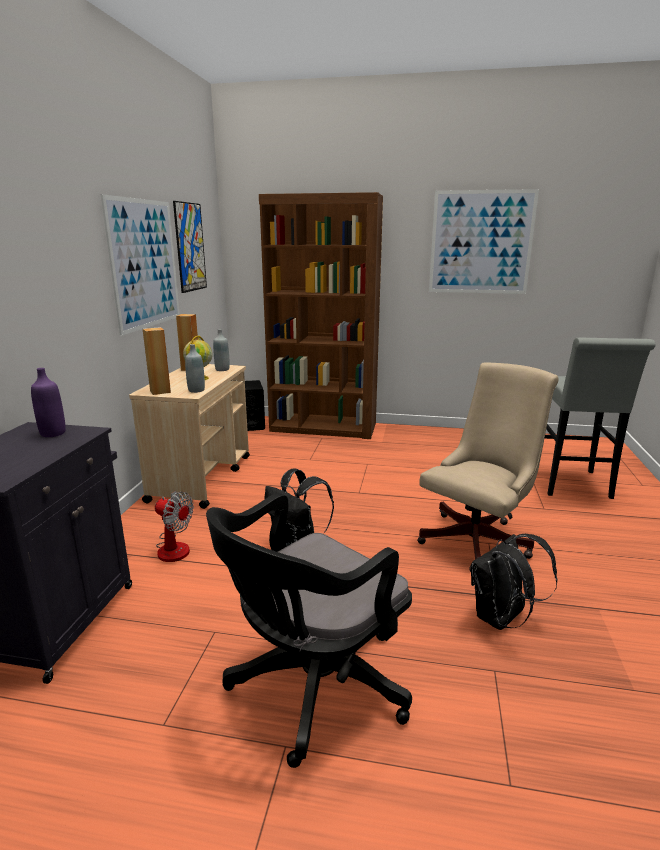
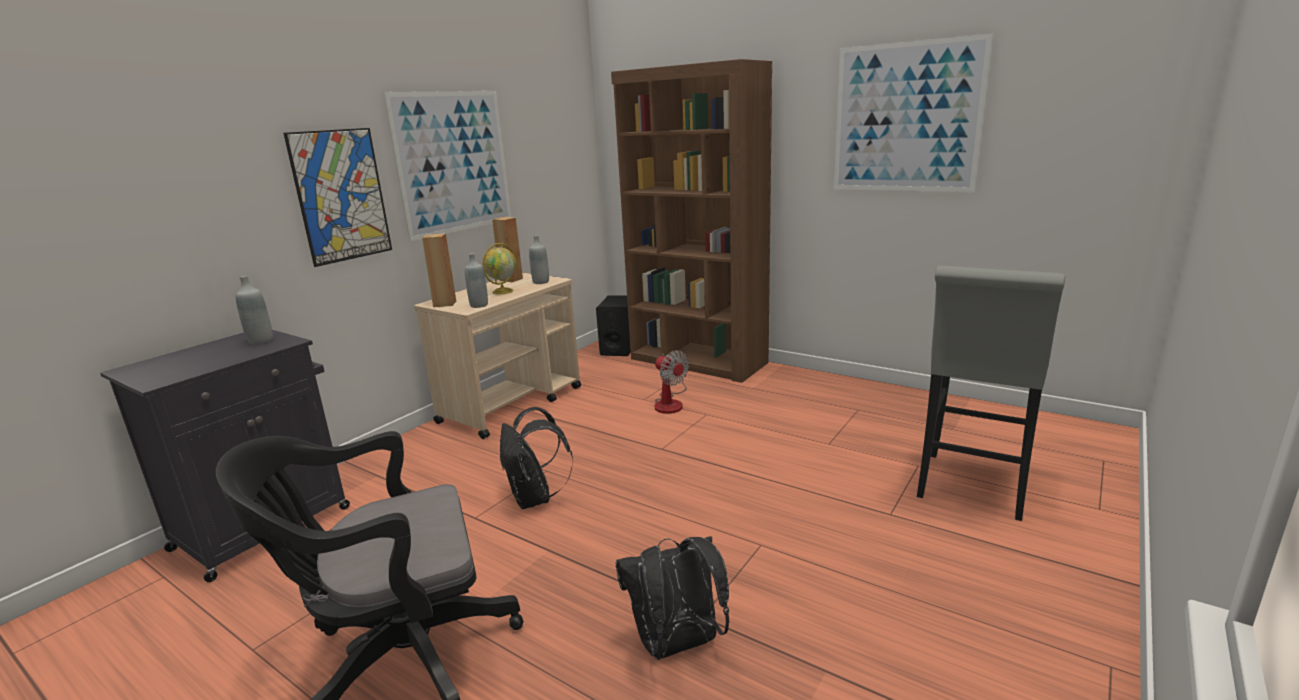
camera: 25 degrees right, 0 degrees up
(53, 433) = (260, 341): purple bottle -> grey bottle
(174, 546) = (420, 474): fan -> fan (670, 402)
(190, 247) = (535, 139): picture -> picture (341, 196)
(479, 539) = (753, 537): beige office chair -> none

